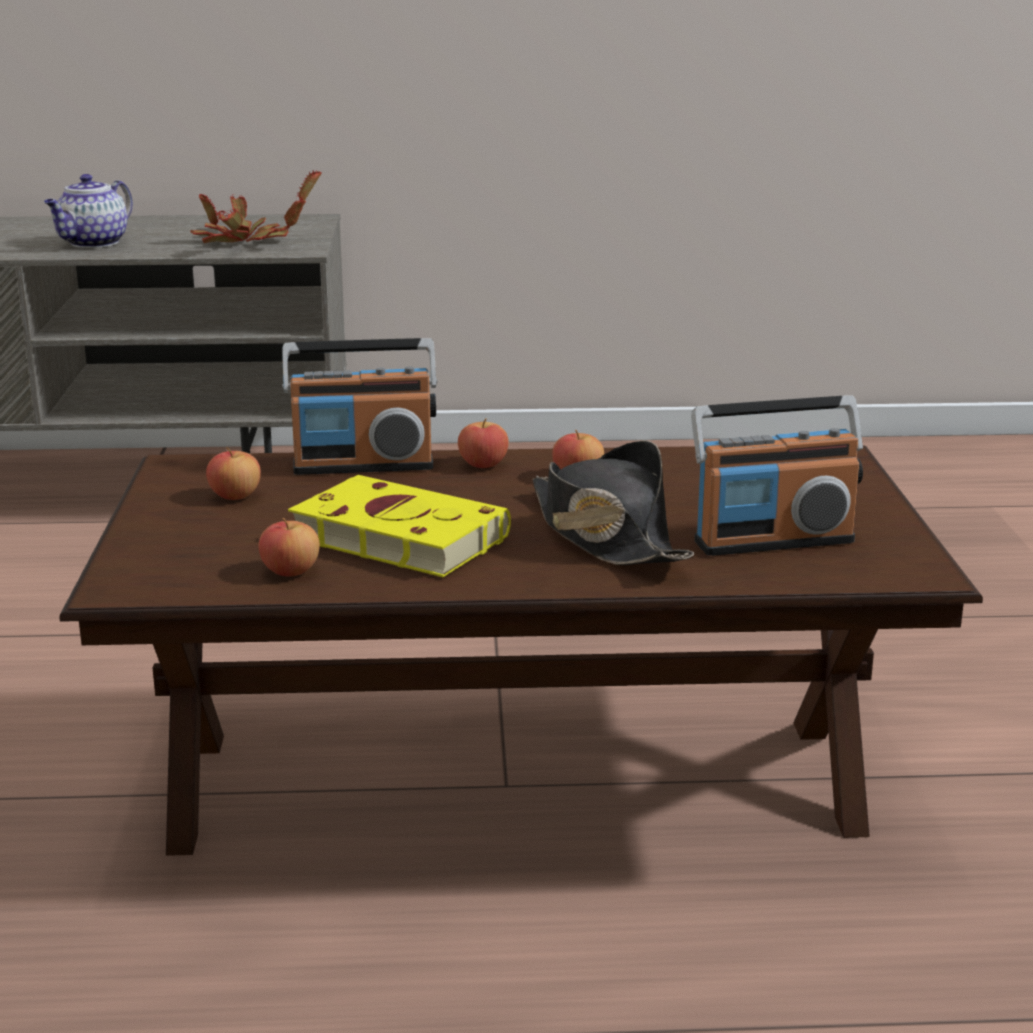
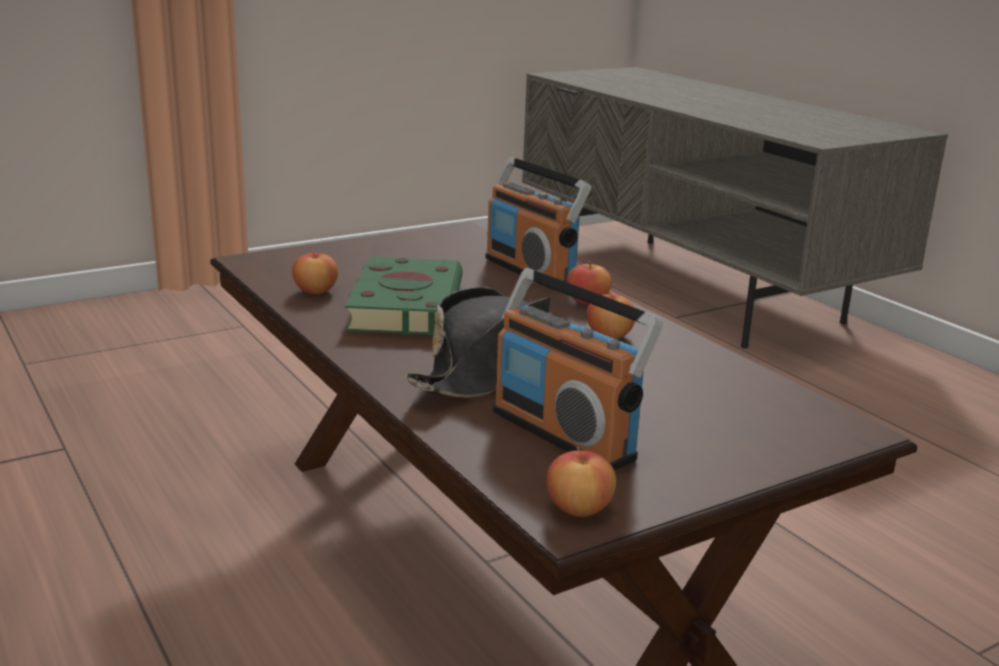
camera: 60 degrees right, 0 degrees up
(93, 243) = (719, 108): teapot -> none
(235, 496) = (427, 253): apple -> apple (579, 509)
(247, 242) = (808, 130): potted plant -> none
(393, 537) = (406, 304): yellow book -> green book

